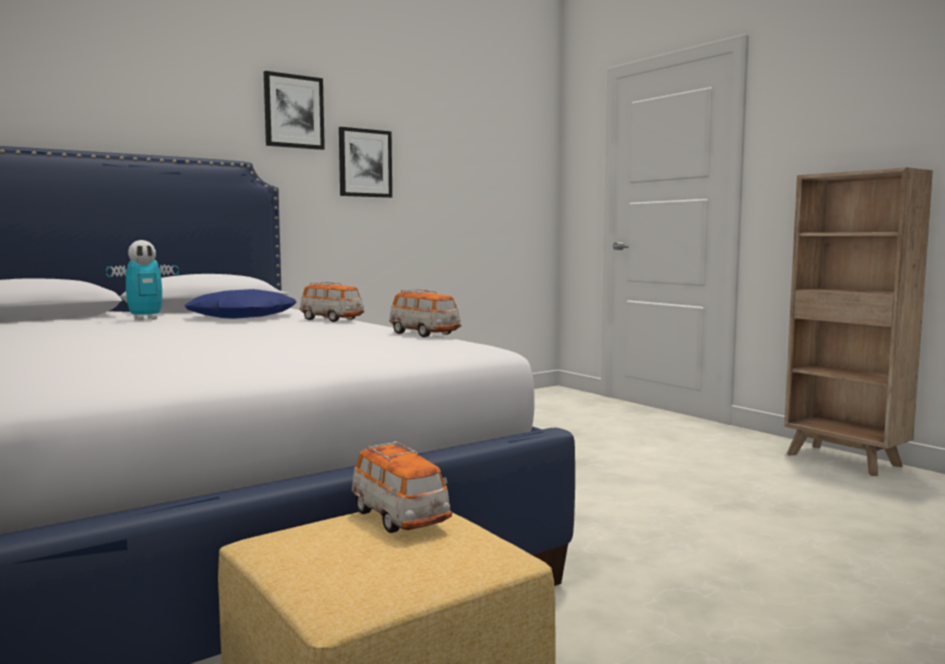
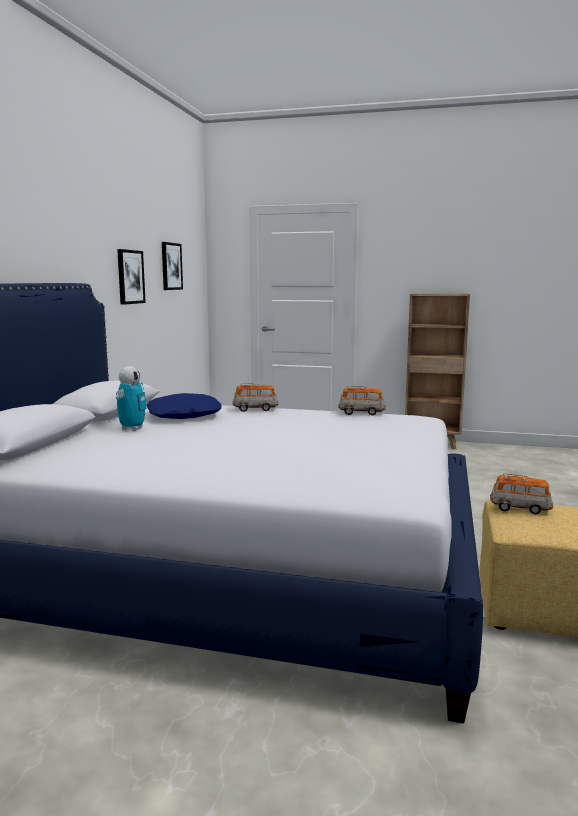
camera: 40 degrees left, 5 degrees up
(293, 111) = (96, 237): picture -> picture (171, 266)

